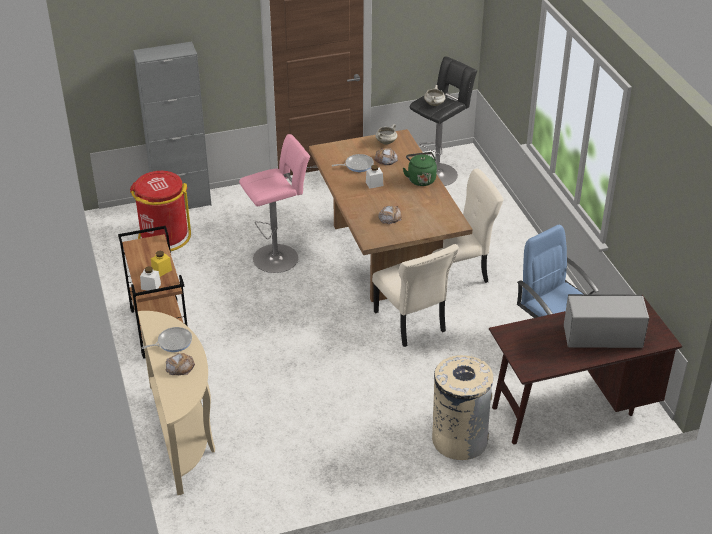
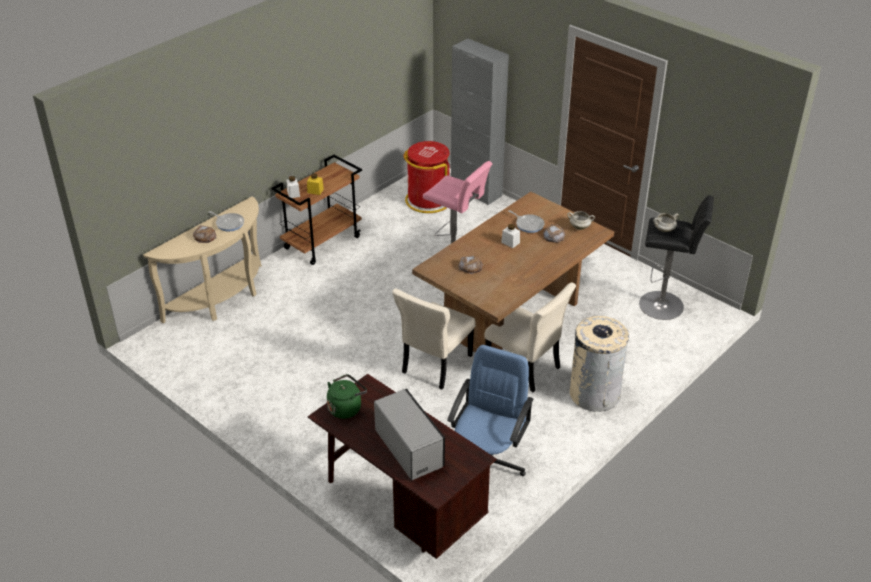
camera: 60 degrees right, 0 degrees up
(420, 179) = (543, 264): green kettle -> green kettle (346, 408)
(459, 439) = (312, 445): beige trash can -> beige trash can (594, 393)

